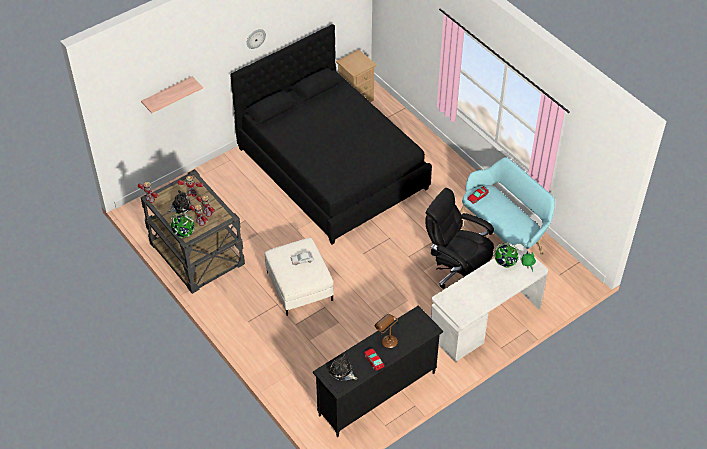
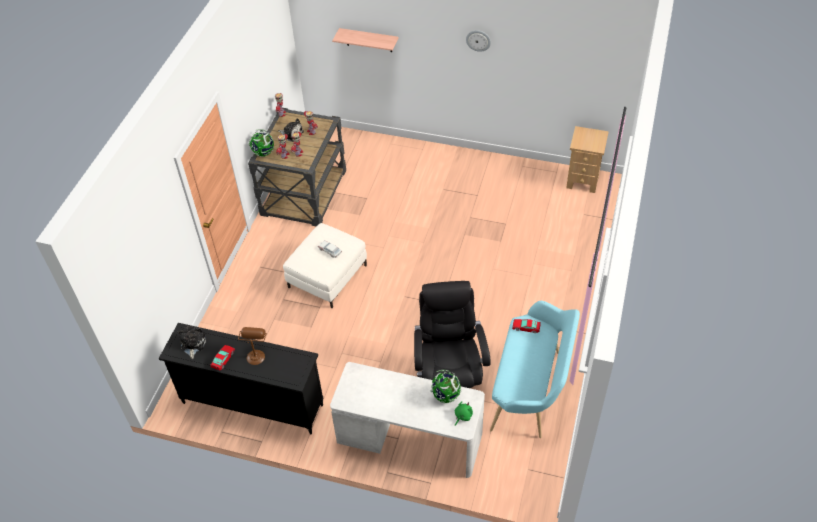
camera: 55 degrees right, 0 degrees up
(332, 168) = (482, 215): black bed -> none

